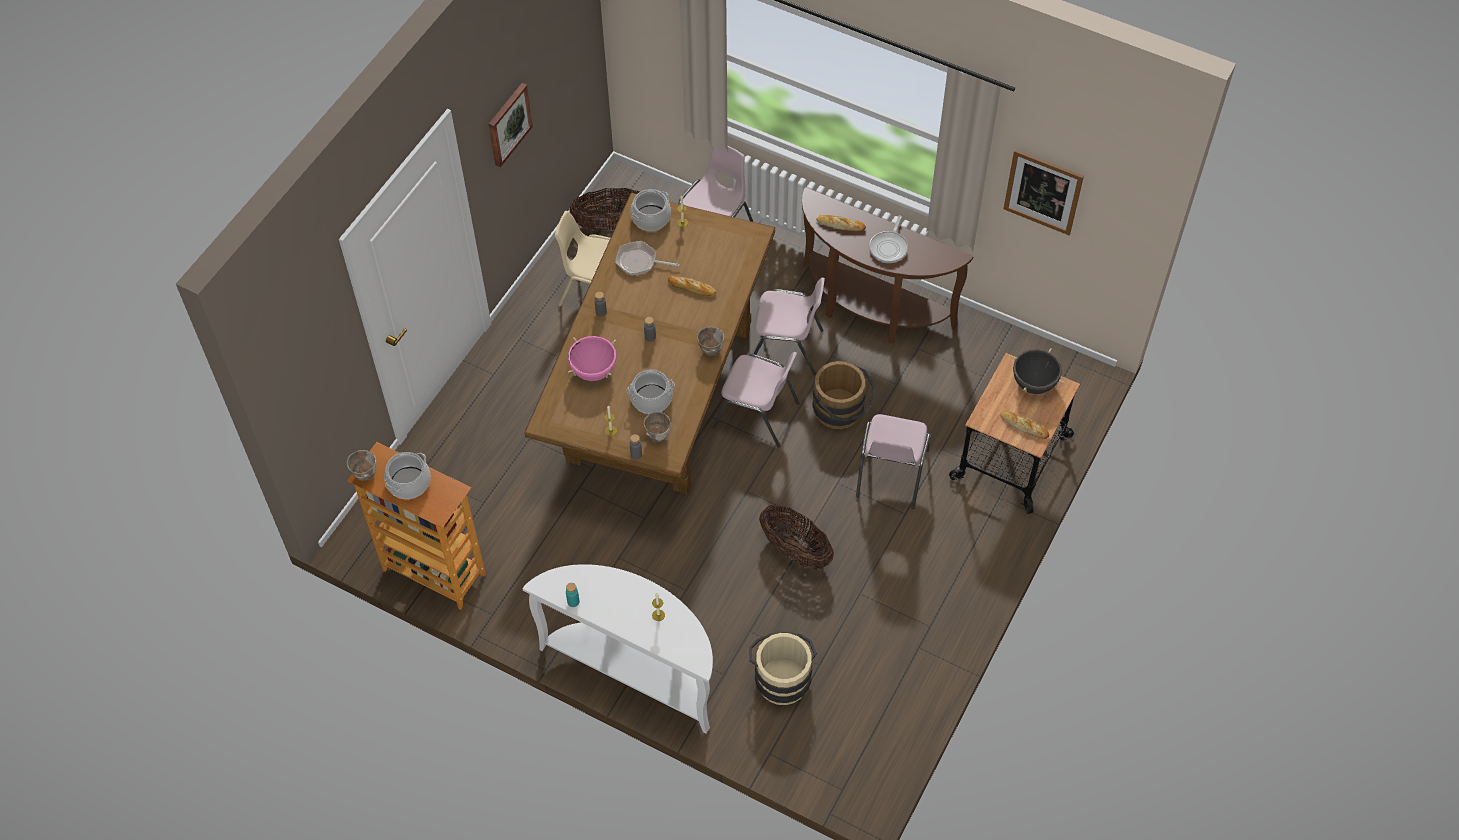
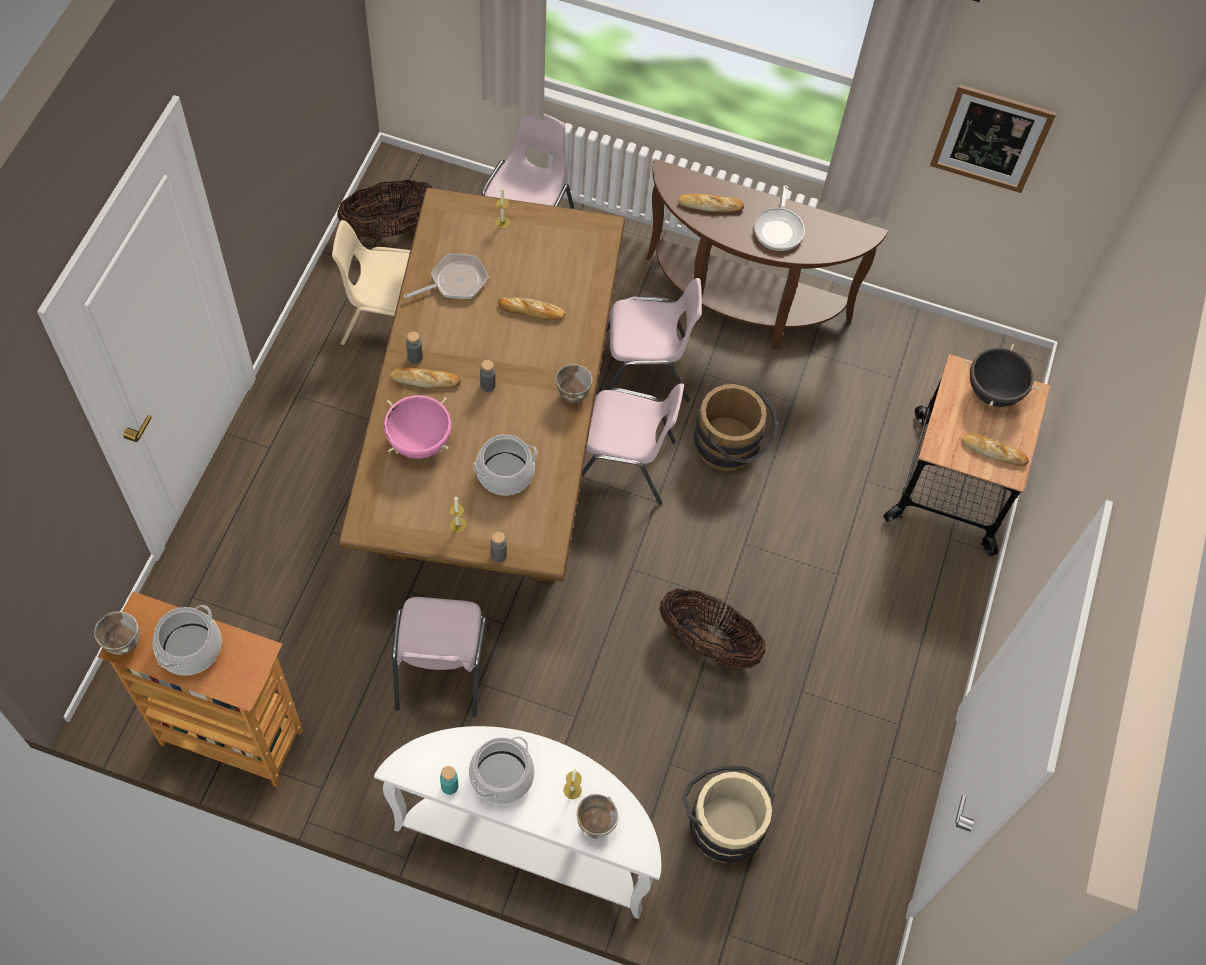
camera: 15 degrees left, 5 degrees up
(508, 124) = (256, 109): picture -> none
(605, 328) = (425, 380): none -> bread
(639, 262) = (455, 282): frying pan -> frying pan turned 150 degrees clockwise
(651, 218) = (459, 219): cooking pot -> cooking pot (501, 776)
(659, 436) = (525, 525): bowl -> bowl (597, 824)
(890, 474) = (808, 524): pink chair -> pink chair (440, 669)

